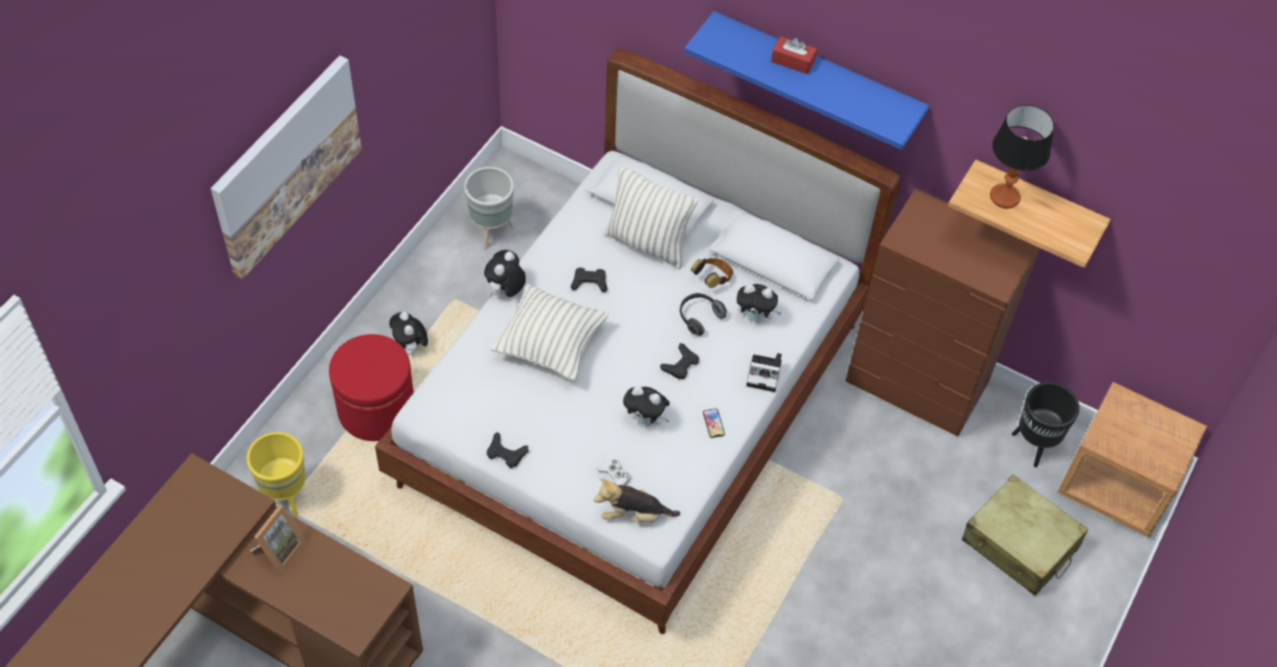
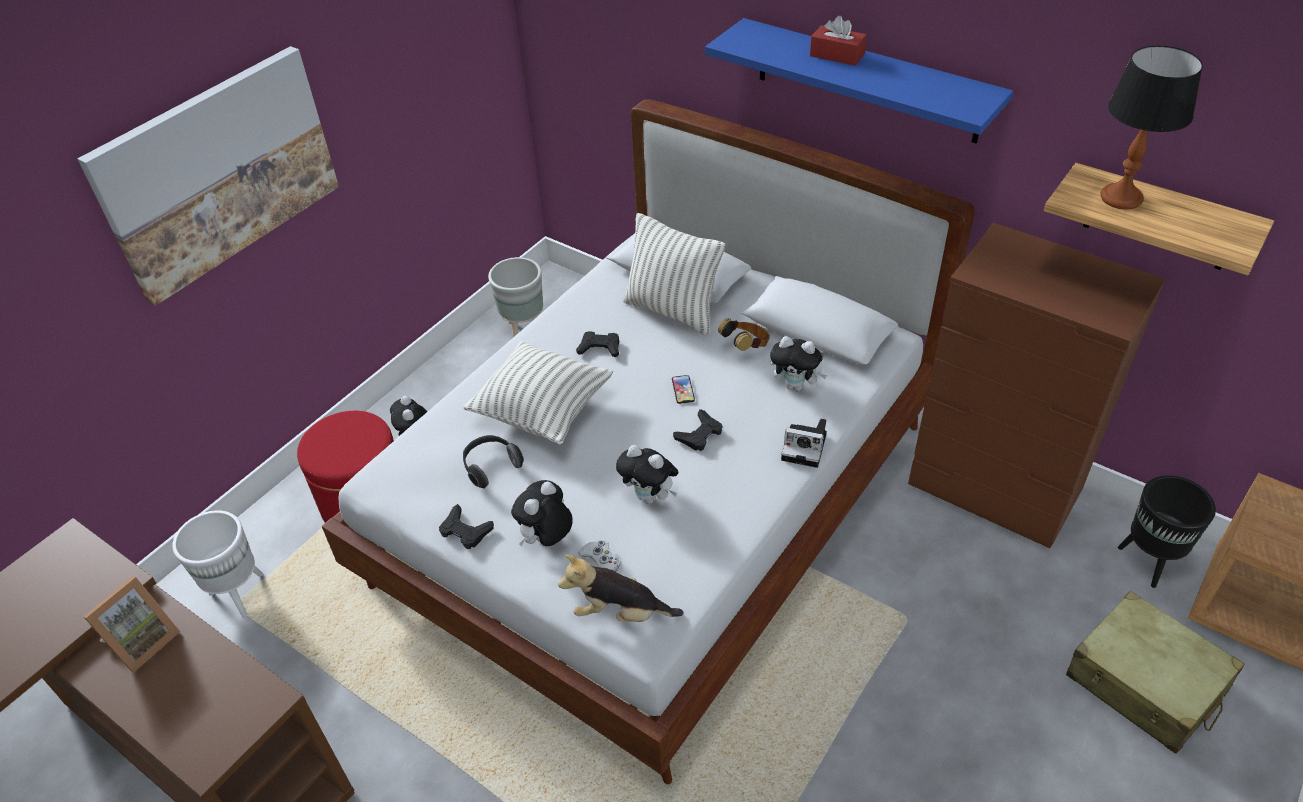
camera: 10 degrees right, 10 degrees down
(285, 496) = (239, 594): yellow planter -> white planter
(505, 291) = (501, 356): plush toy -> plush toy (546, 539)
(699, 317) = (726, 384): headphones -> headphones (491, 466)
(713, 423) = (736, 502): phone -> phone (683, 390)

